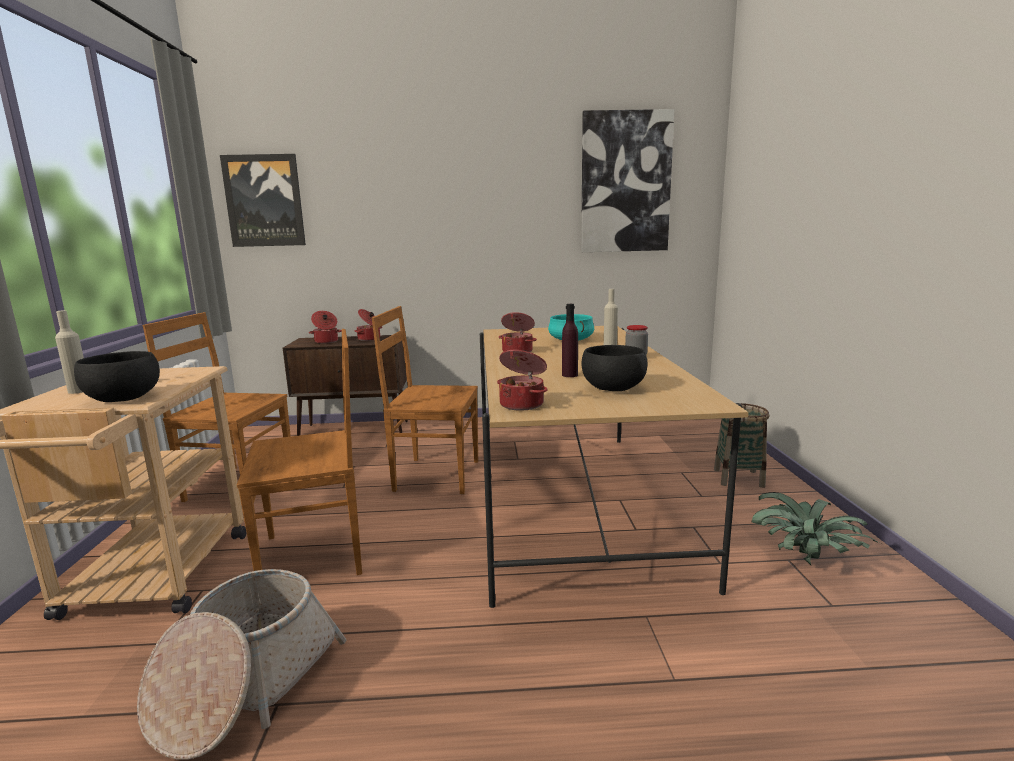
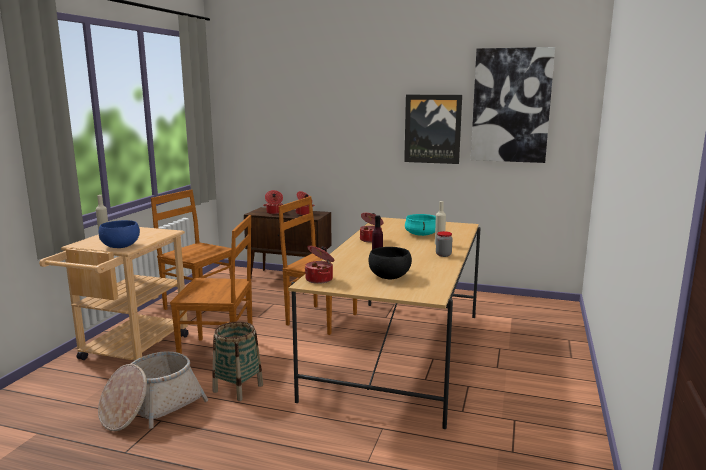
camera: 20 degrees right, 0 degrees up
(124, 398) = (121, 246): black bowl -> blue bowl
(264, 201) = (245, 110): picture -> picture (432, 129)
(738, 478) = (541, 360): basket -> basket (238, 388)
(806, 561) = (526, 423): potted plant -> none

